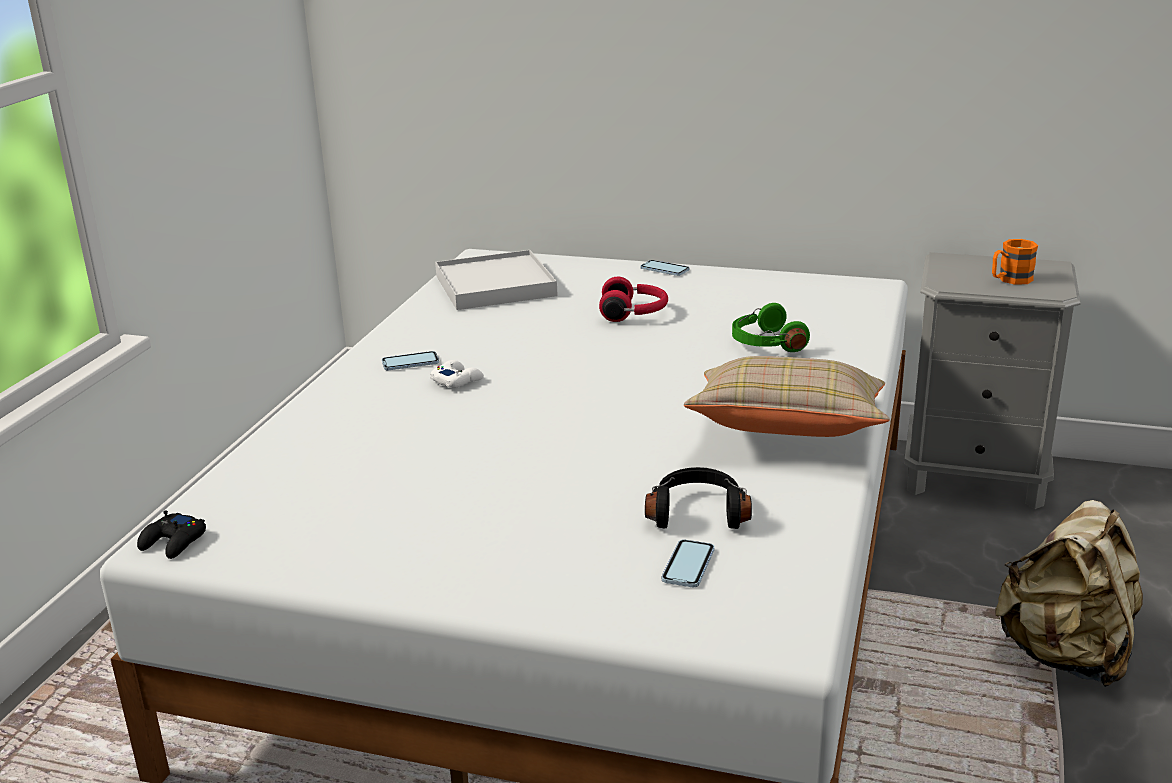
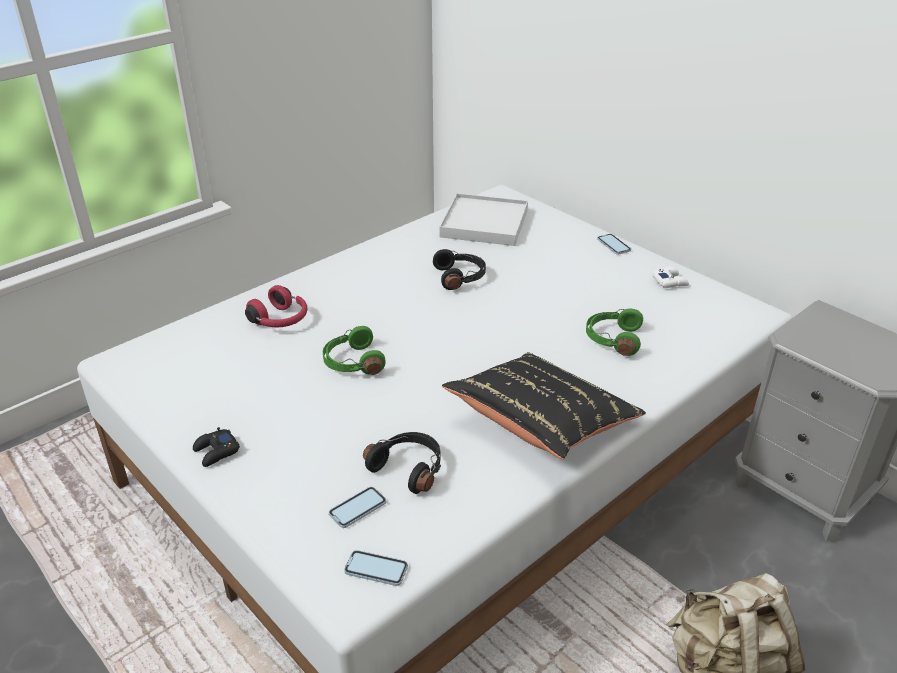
camera: 30 degrees right, 10 degrees up
(173, 542) = (121, 361): black game controller -> black game controller (216, 452)
(410, 363) = (368, 272): phone -> phone (376, 569)
(457, 380) = (380, 297): white game controller -> white game controller (669, 281)
(504, 446) = (352, 363): none -> green headphones
(531, 338) = (460, 277): none -> black headphones
(634, 314) = (549, 279): red headphones -> red headphones (280, 320)
(787, 431) = (541, 425): beige pillow -> black pillow
(1010, 280) = (854, 352): orange mug -> none

